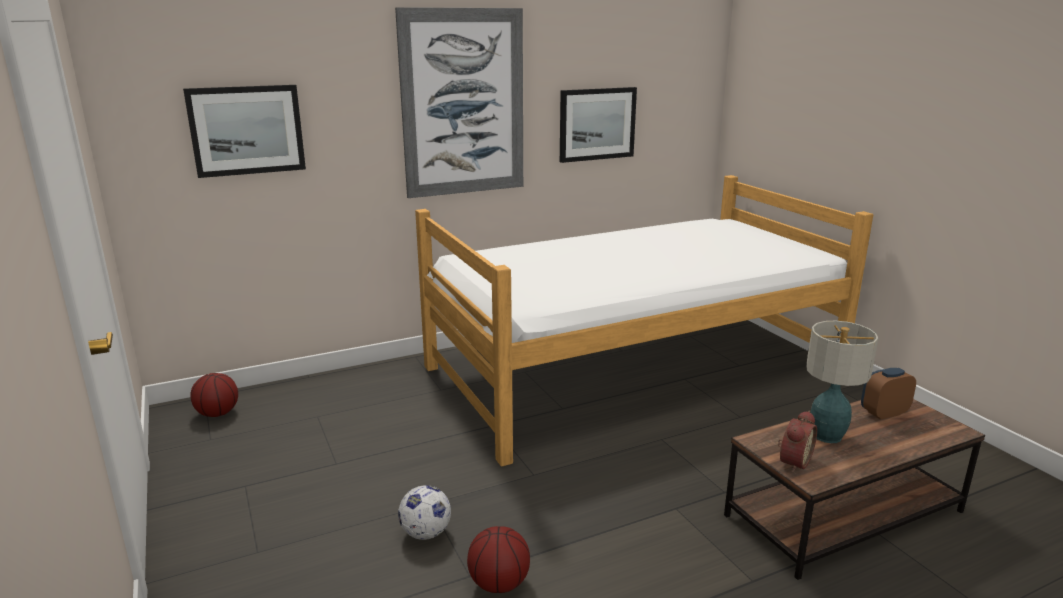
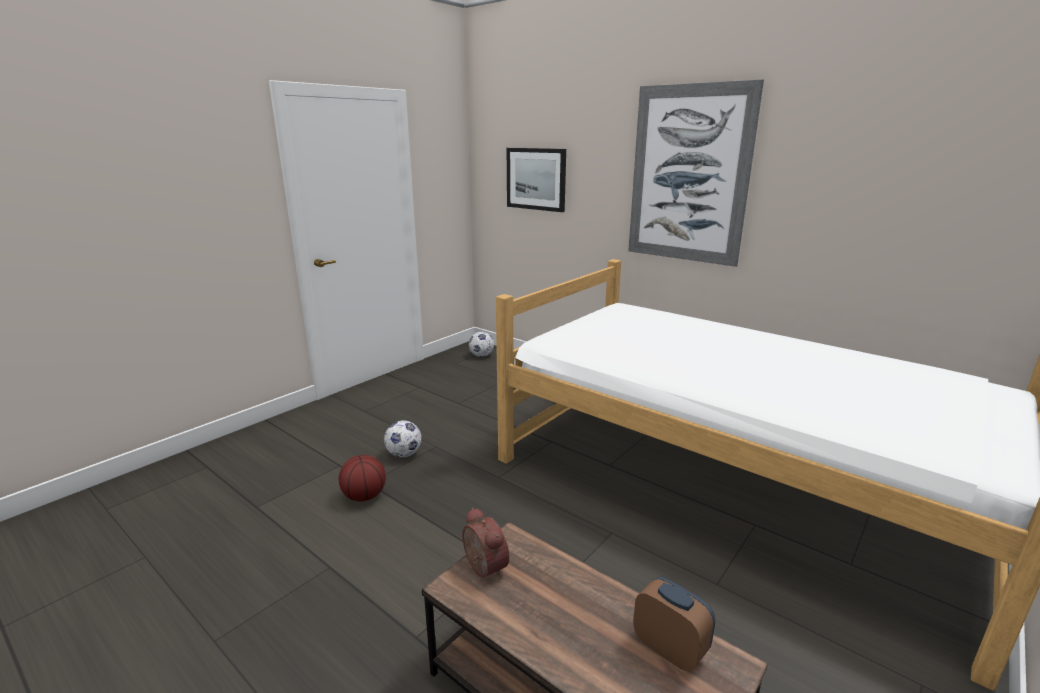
camera: 65 degrees right, 0 degrees up
(217, 413) = (481, 356): basketball -> football
(597, 124) = (846, 216): picture -> none
(792, 462) = (482, 568): alarm clock -> alarm clock turned 135 degrees counterclockwise
(826, 435) = (560, 592): table lamp -> none

